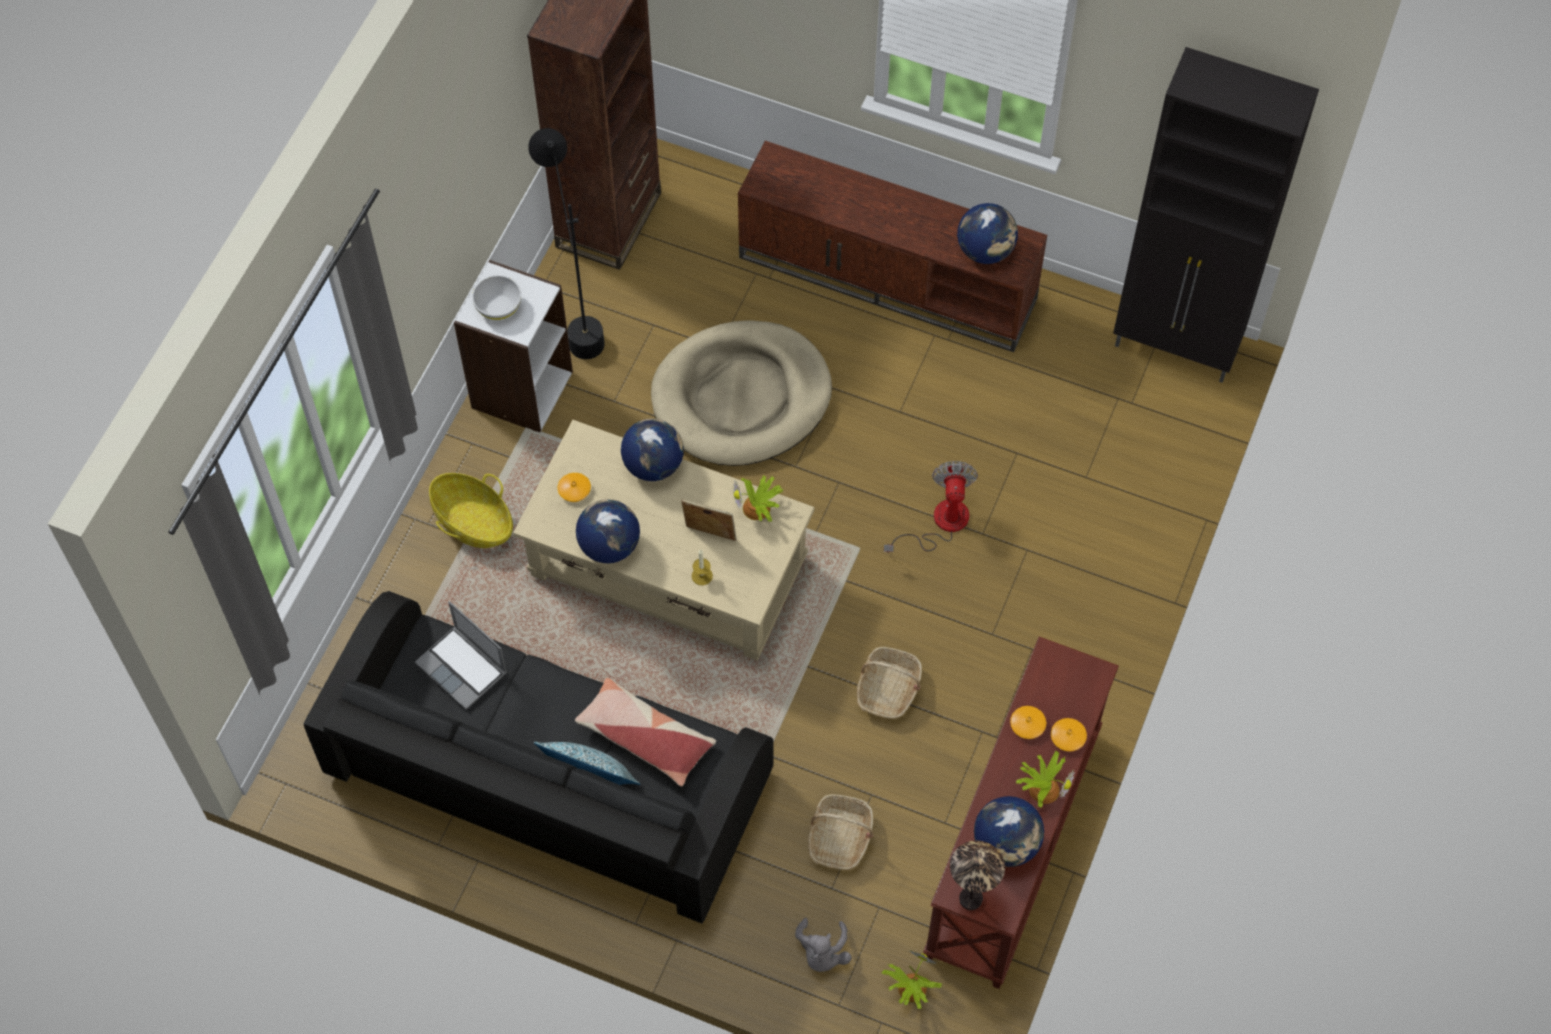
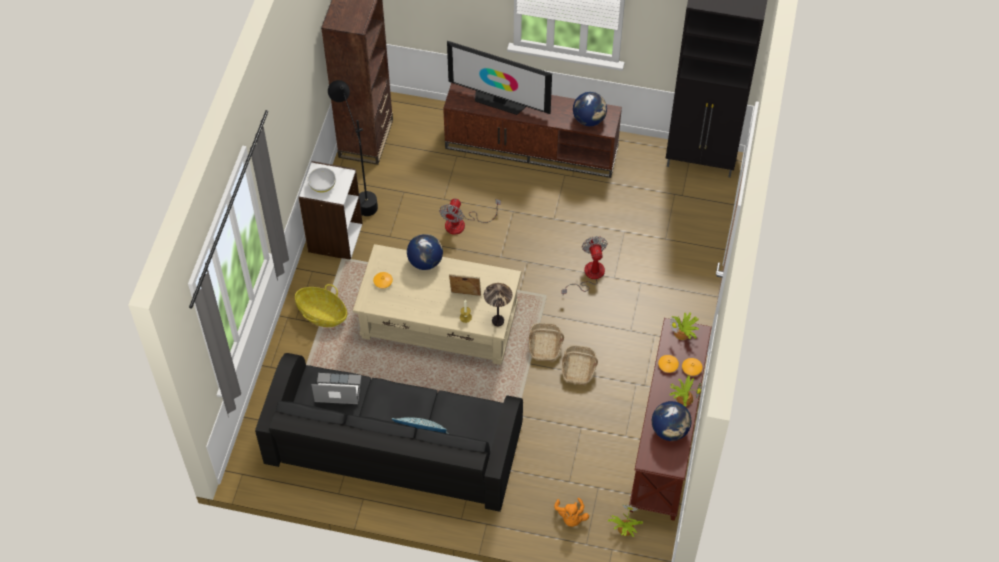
camera: 10 degrees left, 5 degrees down
(463, 668) = (337, 390): laptop -> laptop turned 150 degrees clockwise
(609, 545) = (409, 309): globe -> none
(645, 737) = (449, 412): pillow -> none
(741, 397) = (462, 224): beige dog bed -> fan
(758, 508) = (490, 276): potted plant -> potted plant (683, 333)
(822, 953) = (571, 517): grey plush toy -> orange plush toy
(837, 194) = (499, 101): none -> television
(840, 838) = (568, 453): basket -> basket (545, 346)
(971, 899) = (656, 462): table lamp -> table lamp (498, 321)

